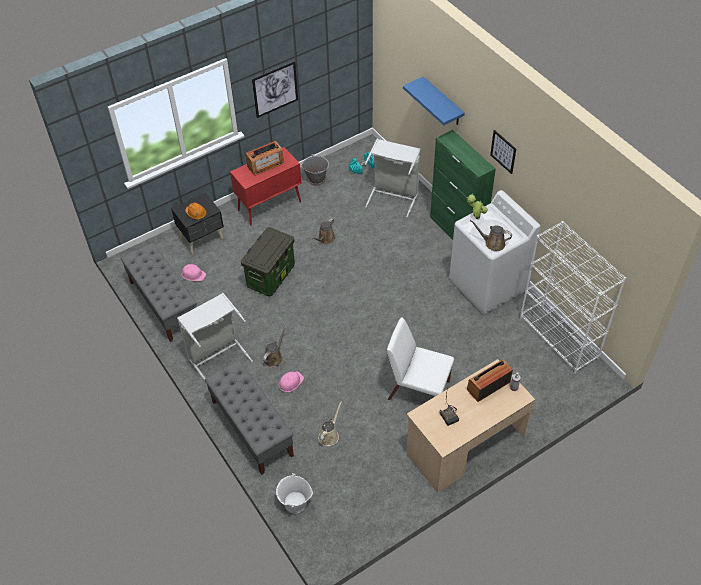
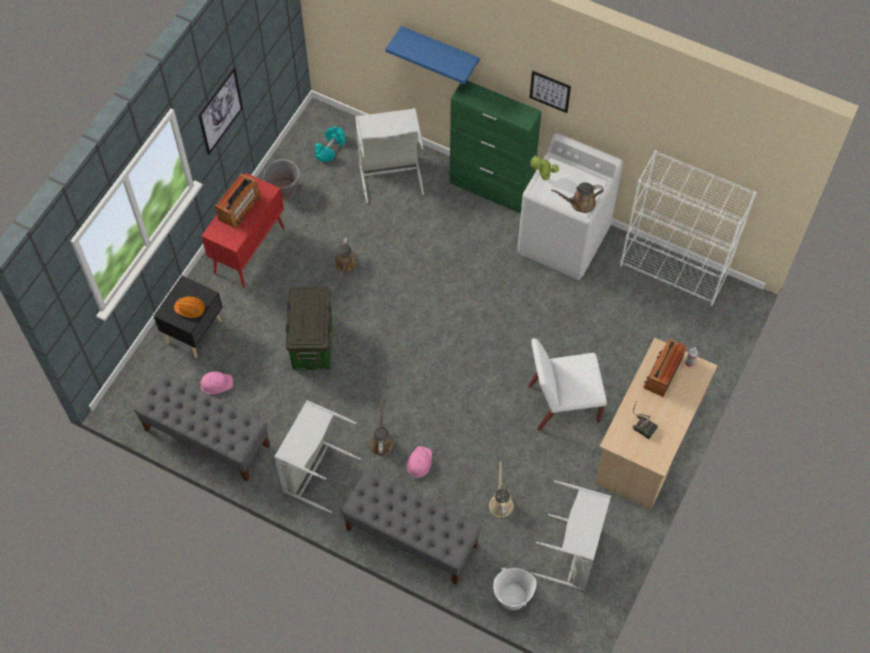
camera: 30 degrees left, 10 degrees up
(359, 496) = (574, 554): none -> grey laundry basket

